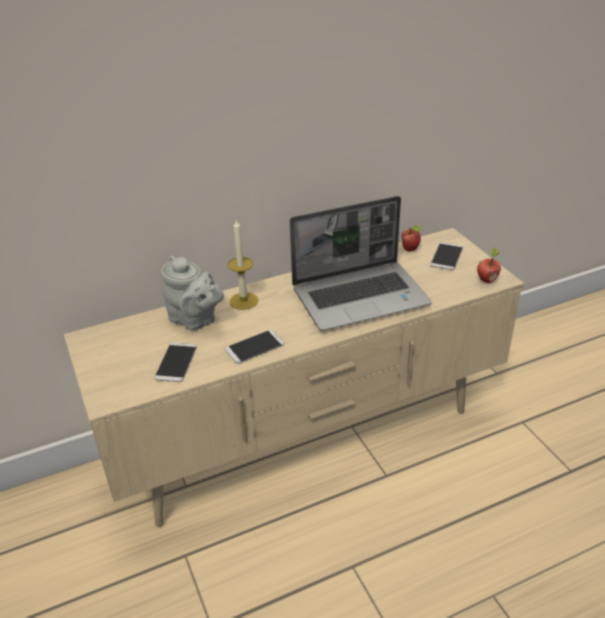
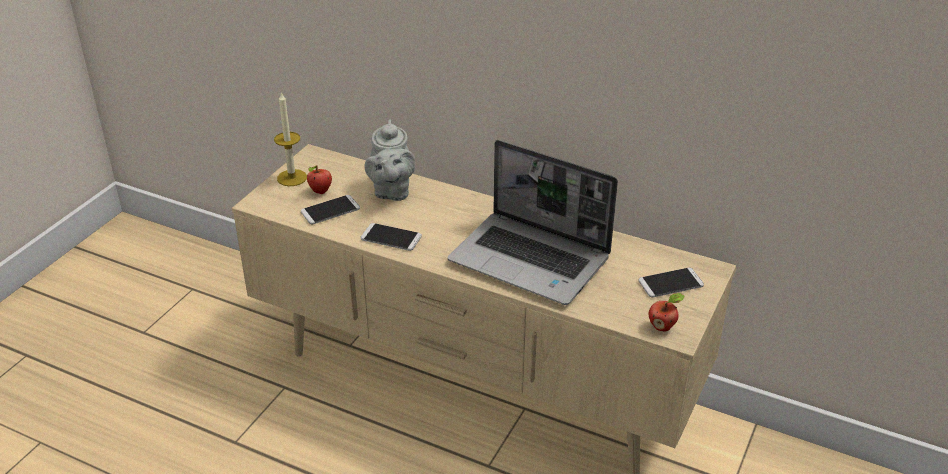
camera: 50 degrees right, 0 degrees up
(243, 301) = (445, 201): candle -> candle (292, 178)
(410, 249) = (652, 255): apple -> apple (320, 192)

